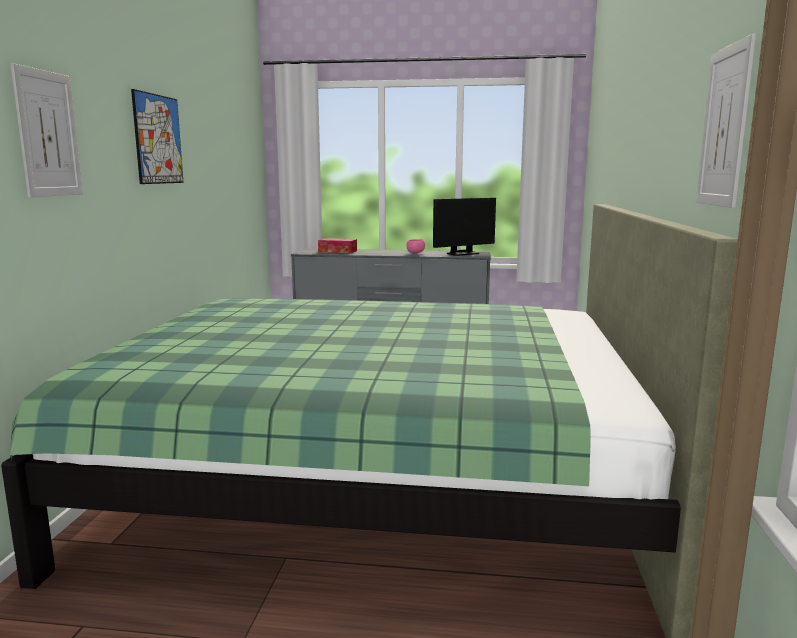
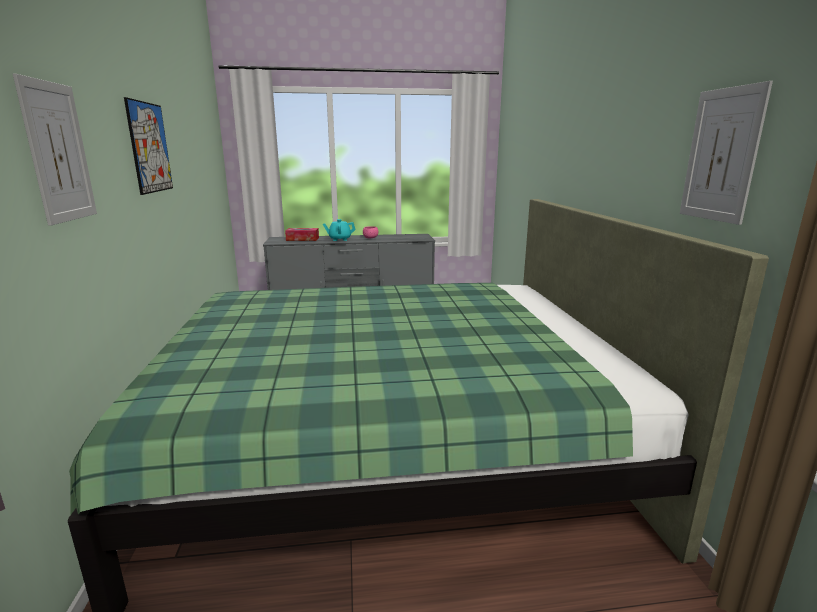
camera: 15 degrees left, 5 degrees up
(378, 253) = (339, 239): none -> turquoise teapot
(462, 253) = (409, 237): monitor -> none

